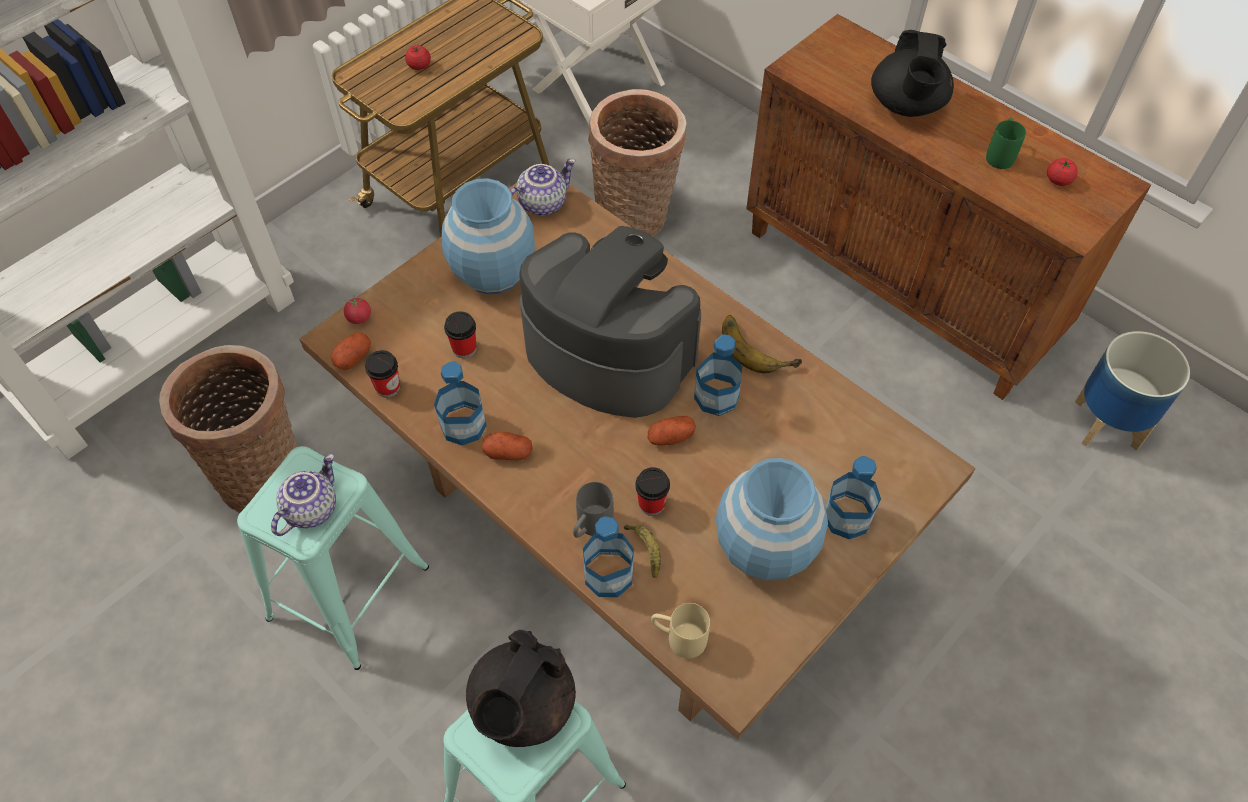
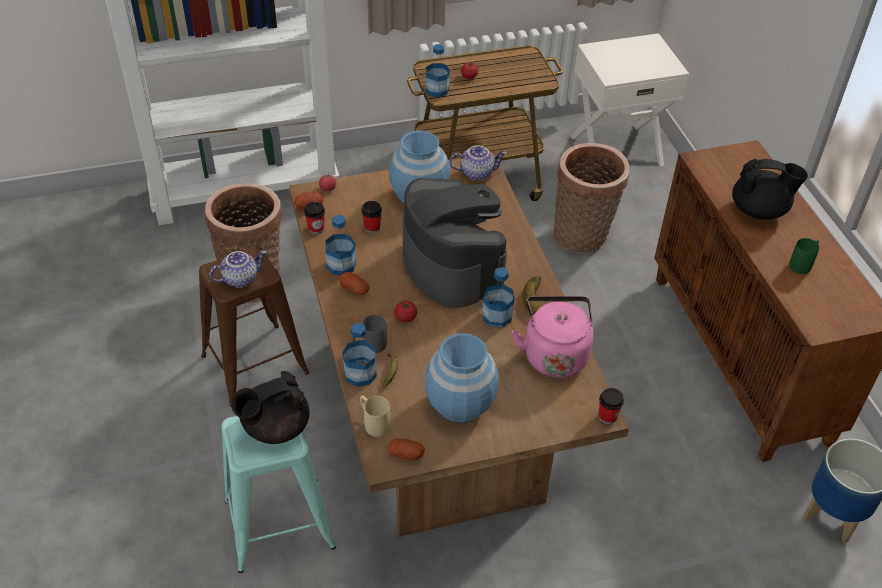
camera: 30 degrees right, 10 degrees down
(348, 592) = (254, 364): turquoise stool -> brown stool
(651, 504) = (413, 351): cup -> cup (607, 417)
(670, 437) = (452, 324): potato -> potato (405, 454)
(822, 414) = (554, 354): none -> pink kettle
(847, 517) = (523, 413): bottle -> bottle (437, 90)
(906, 106) = (759, 210): black teapot -> black teapot turned 120 degrees counterclockwise
(1058, 180) = (832, 296): tomato -> tomato (406, 318)

